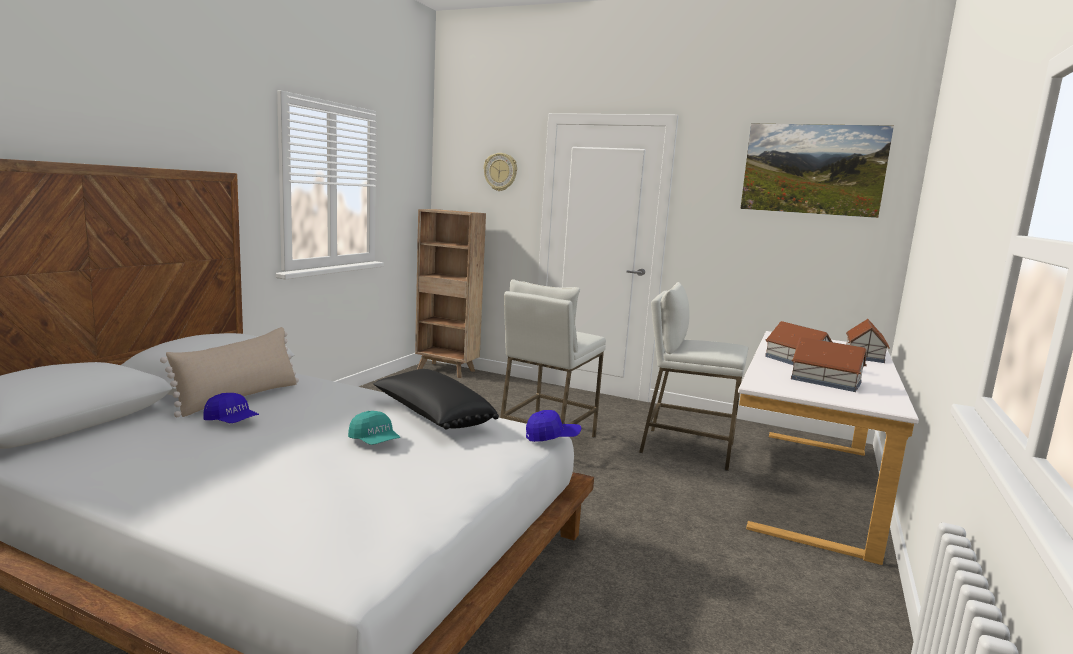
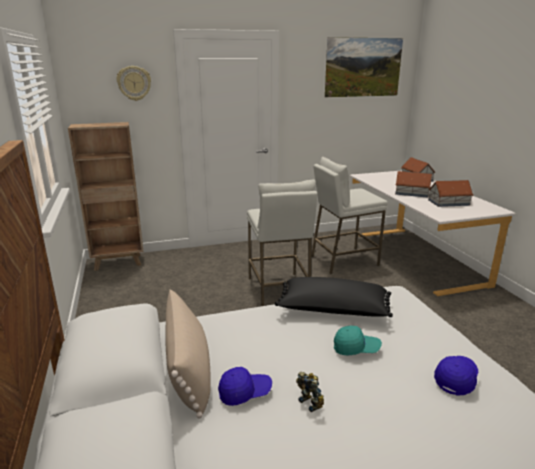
camera: 40 degrees left, 10 degrees up
(248, 443) = (311, 402): none -> toy robot
(552, 437) = (409, 292): blue cap -> blue cap (456, 379)

